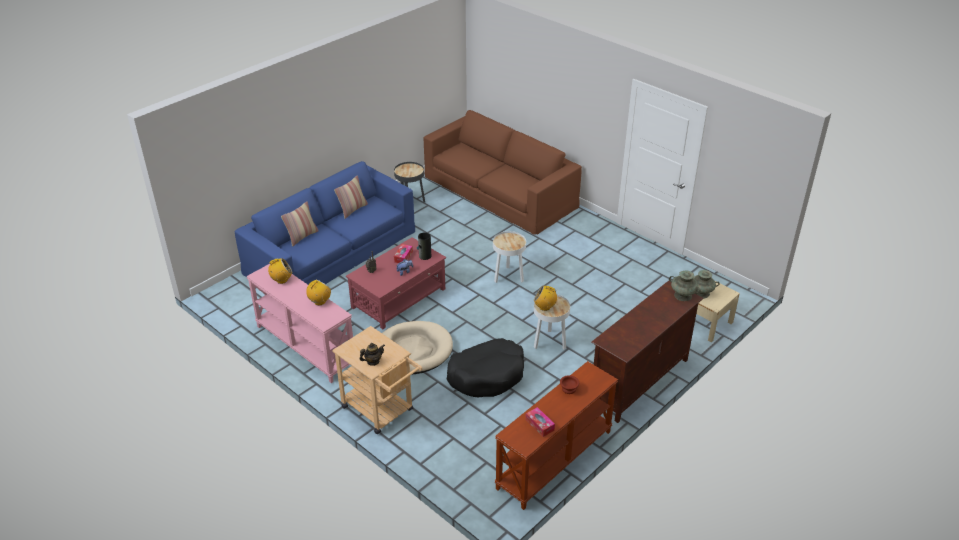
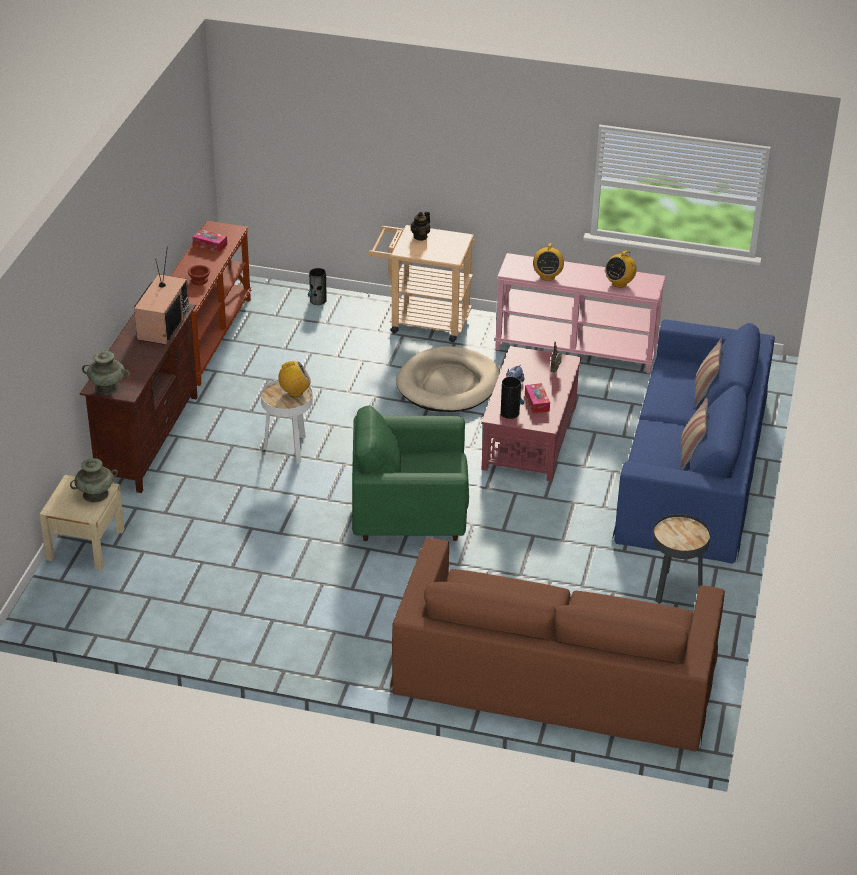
camera: 150 degrees right, 0 degrees up
(442, 465) = (318, 300): none -> vase
(487, 375) = (338, 388): black dog bed -> none
(508, 277) = (409, 517): white side table -> green armchair
(624, 332) = (162, 324): none -> television

